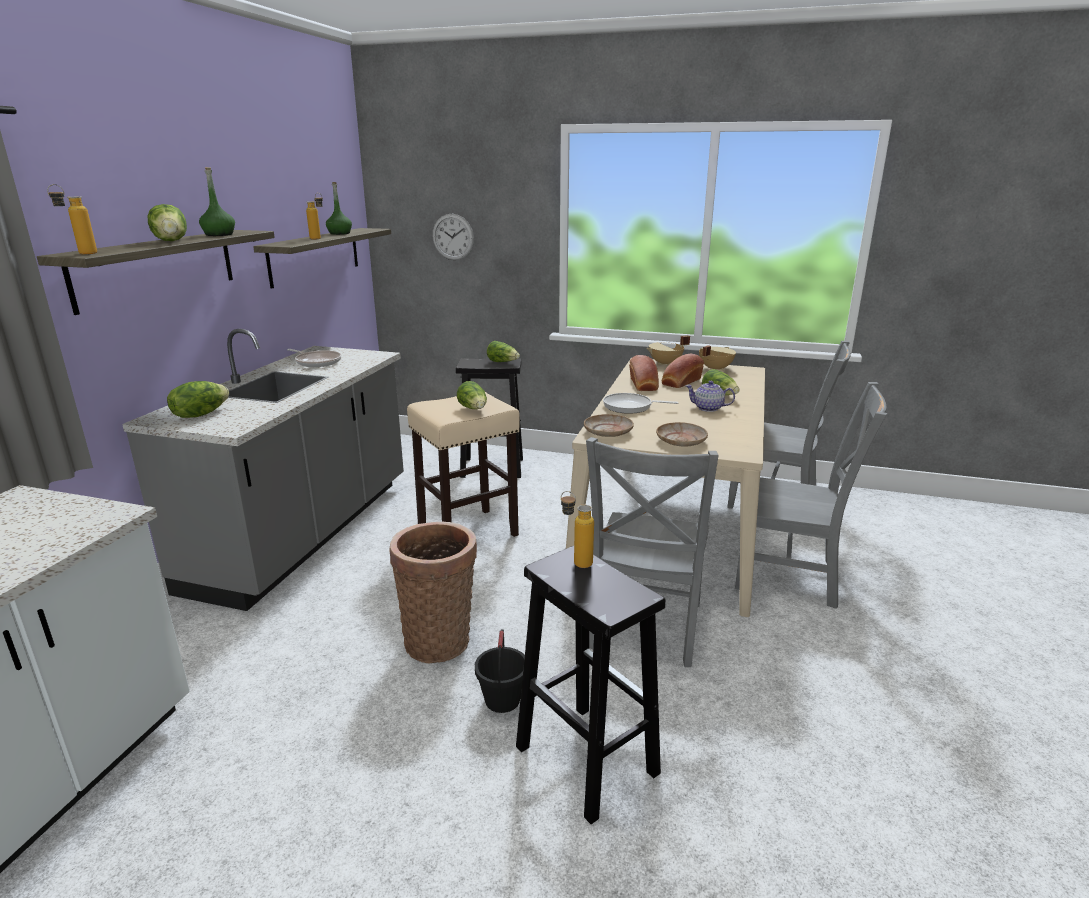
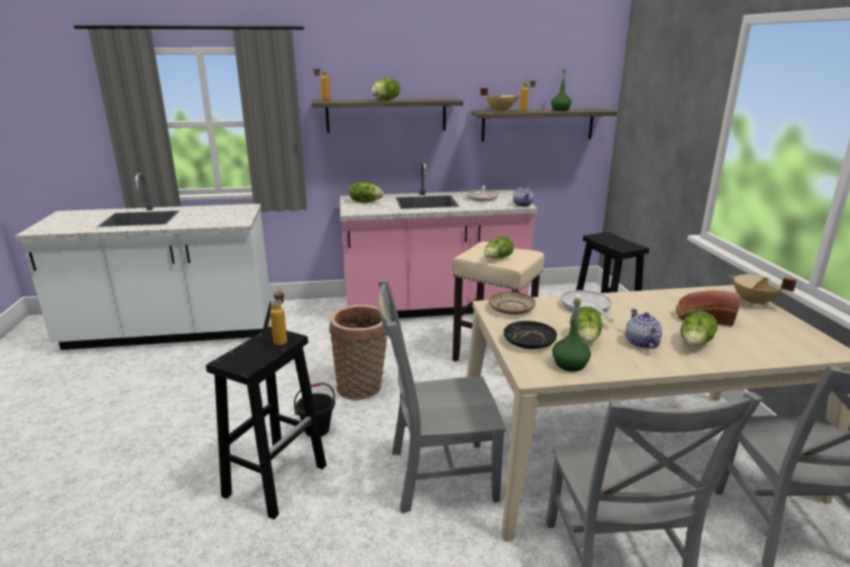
camera: 65 degrees right, 0 degrees up
(219, 235) = (426, 99): green bottle -> green bottle (570, 364)
(305, 533) = (434, 307): grey counter -> pink counter
(378, 354) = (523, 204): none -> teapot
(453, 237) = (656, 124): wall clock -> none
(503, 362) = (625, 245): lettuce -> lettuce (585, 339)
(643, 385) = (660, 303): bread -> none
(681, 441) = (529, 341): beige plate -> black plate
(714, 369) = (791, 329): beige cooking pot -> beige cooking pot (500, 111)

